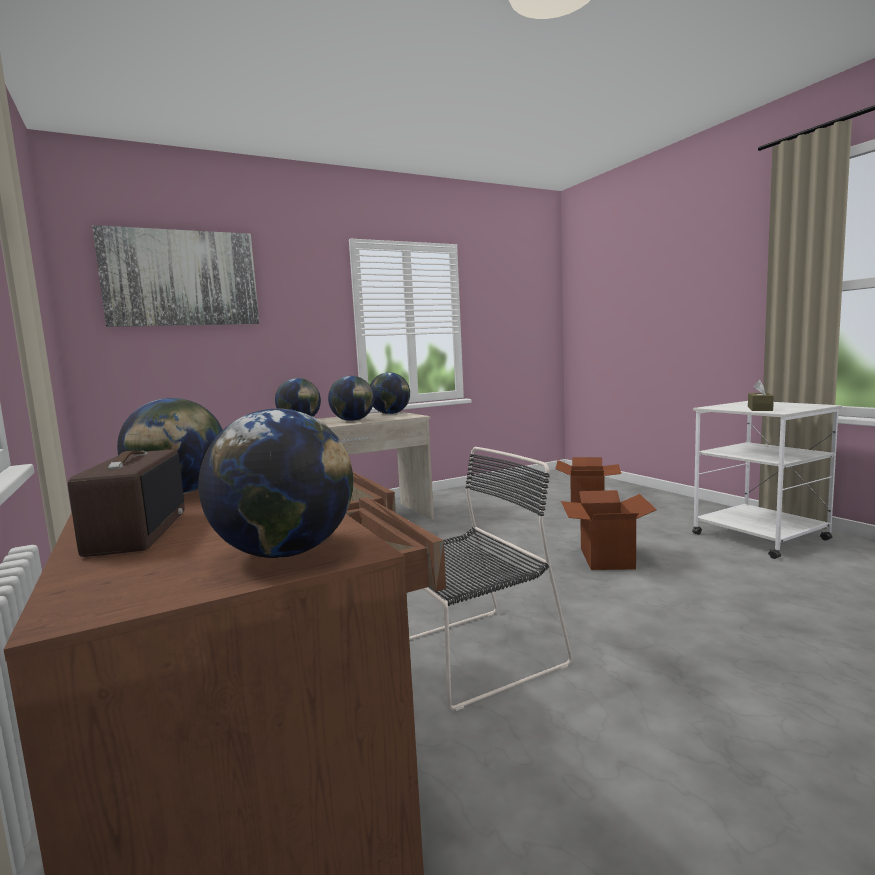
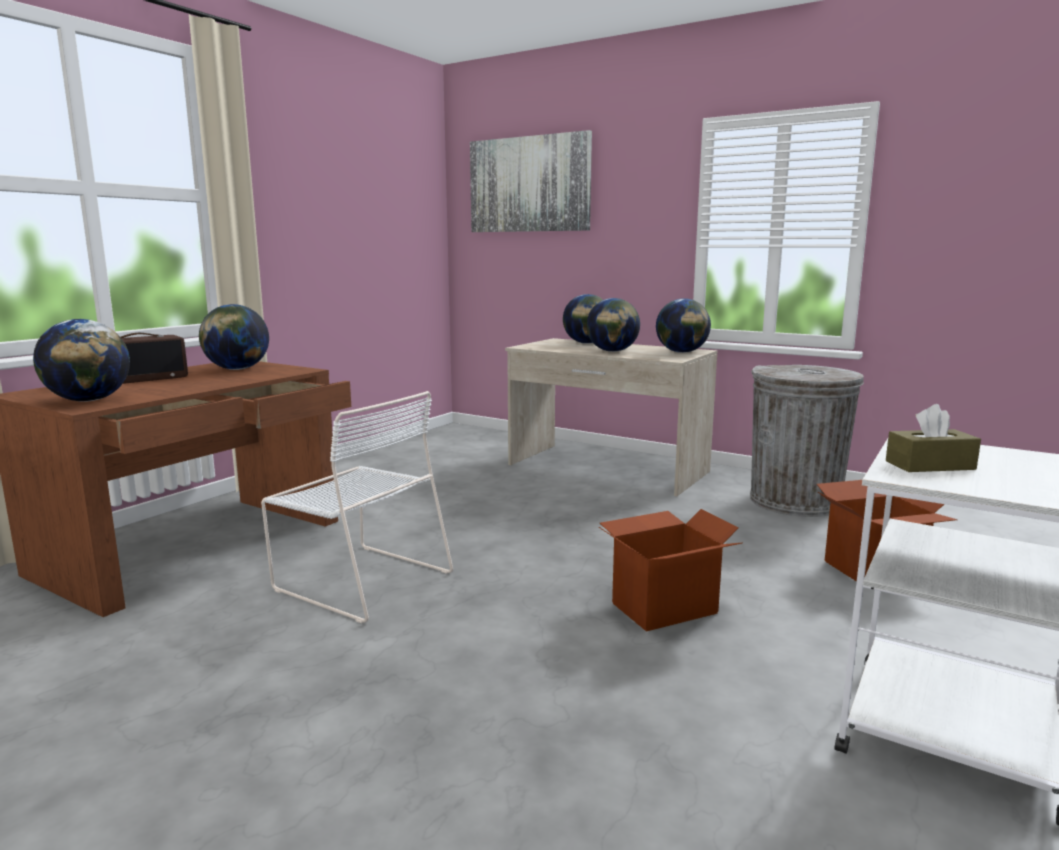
camera: 60 degrees right, 5 degrees up
(471, 656) = (360, 579): black chair -> white chair
(481, 498) = (795, 501): none -> grey trash can

